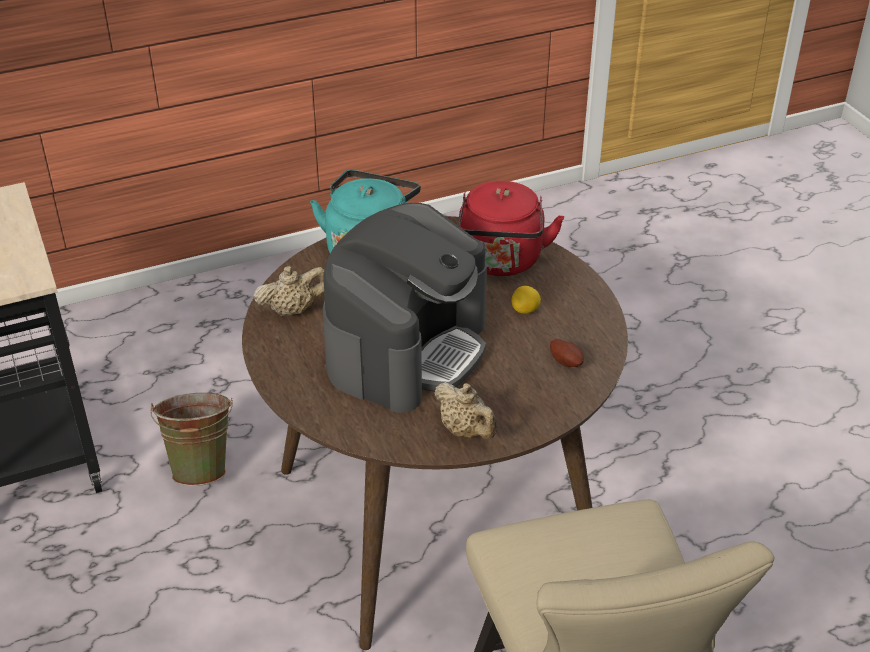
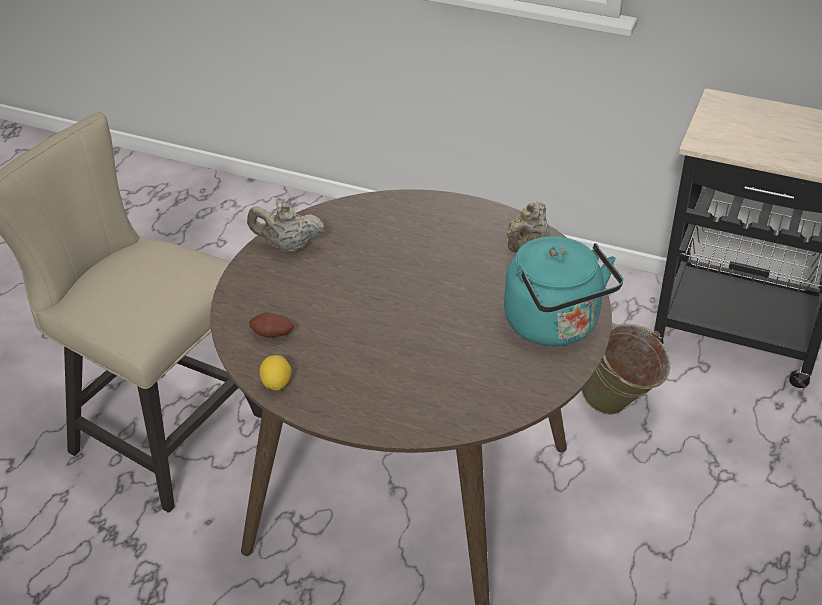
camera: 135 degrees right, 0 degrees up
(407, 349) = (403, 272): coffee machine -> none
(501, 262) = (437, 390): red kettle -> none
(525, 310) = (356, 357): lemon -> lemon (276, 384)

